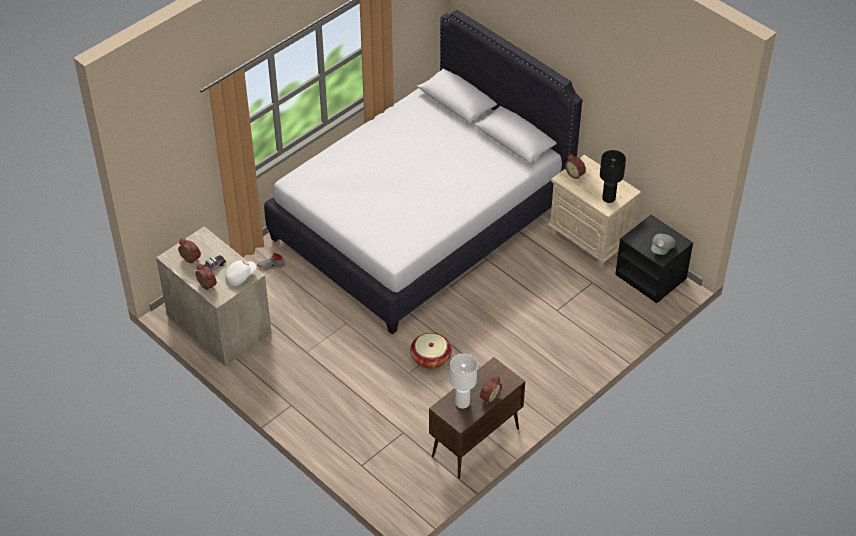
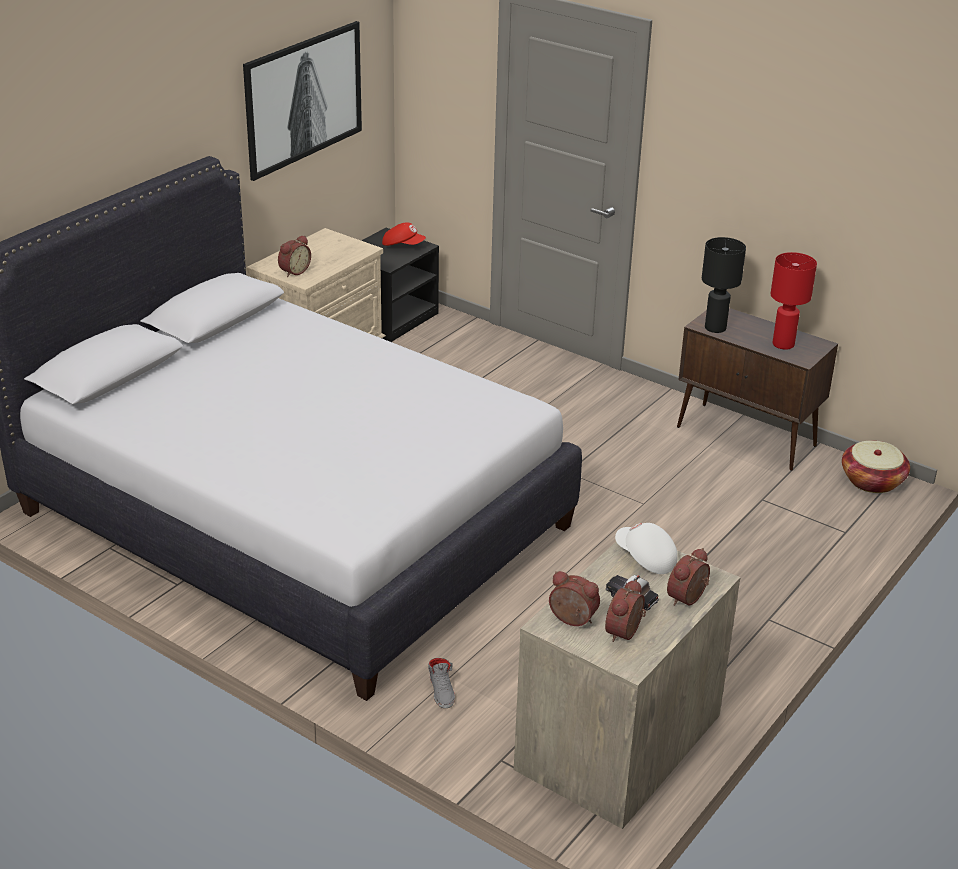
camera: 100 degrees left, 15 degrees down
(430, 358) = (605, 485): basket -> basket (872, 481)
(463, 403) = (783, 344): white table lamp -> red table lamp
(489, 397) = (759, 326): alarm clock -> alarm clock (571, 620)
(609, 198) = (344, 247): black table lamp -> black table lamp (715, 328)
(646, 115) = (302, 98): none -> picture
(662, 248) = (403, 245): grey cap -> red cap

